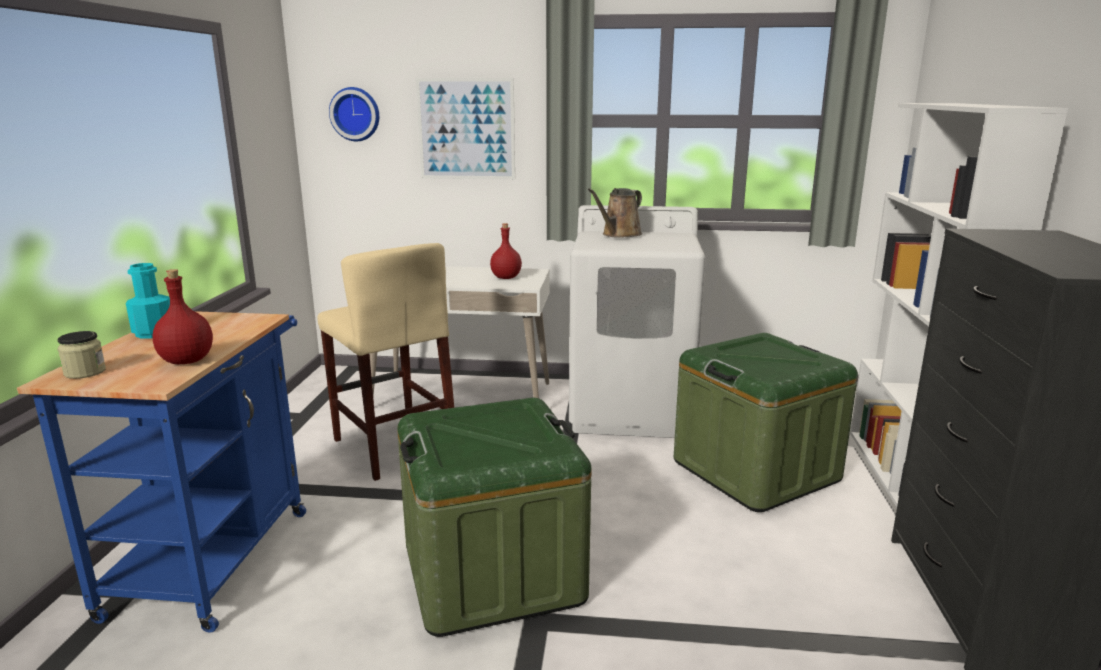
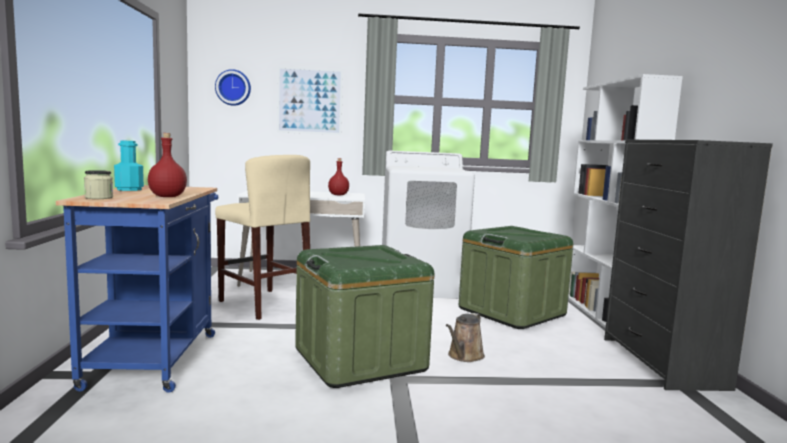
camera: 10 degrees left, 10 degrees down
(619, 234) = (415, 166): brown watering can -> brown watering can (464, 356)

